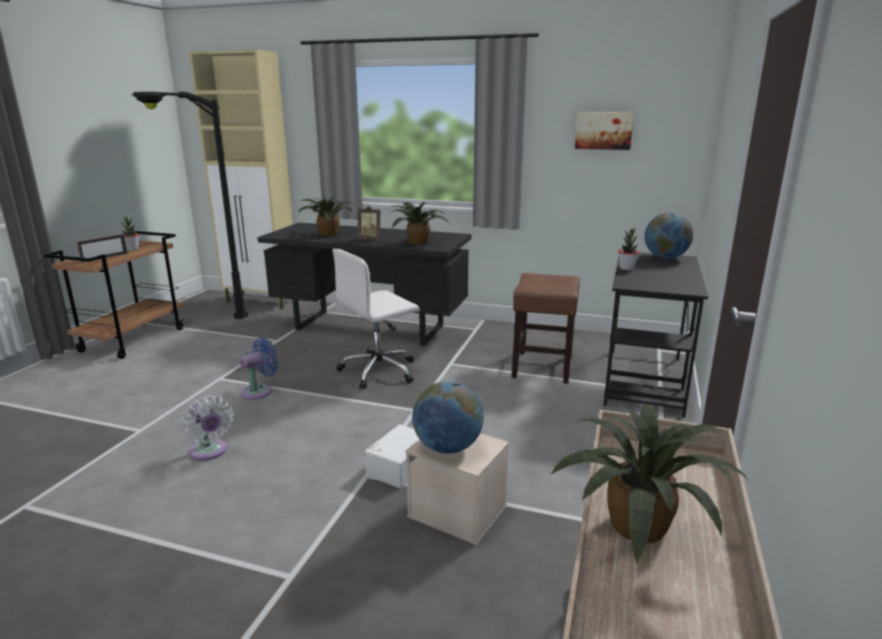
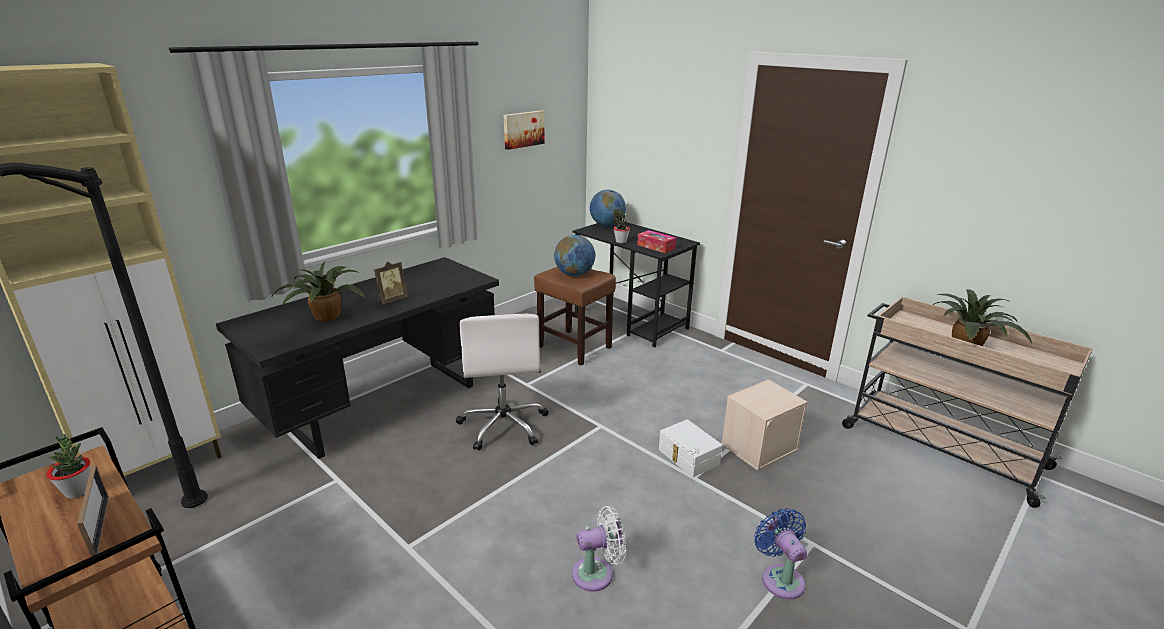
camera: 65 degrees left, 5 degrees up
(260, 391) = (478, 516): blue fan -> blue fan (780, 578)
(418, 242) = (443, 283): potted plant -> none
(447, 447) = (768, 402): globe -> globe (574, 274)
(643, 281) = (656, 247): none -> tissue box

